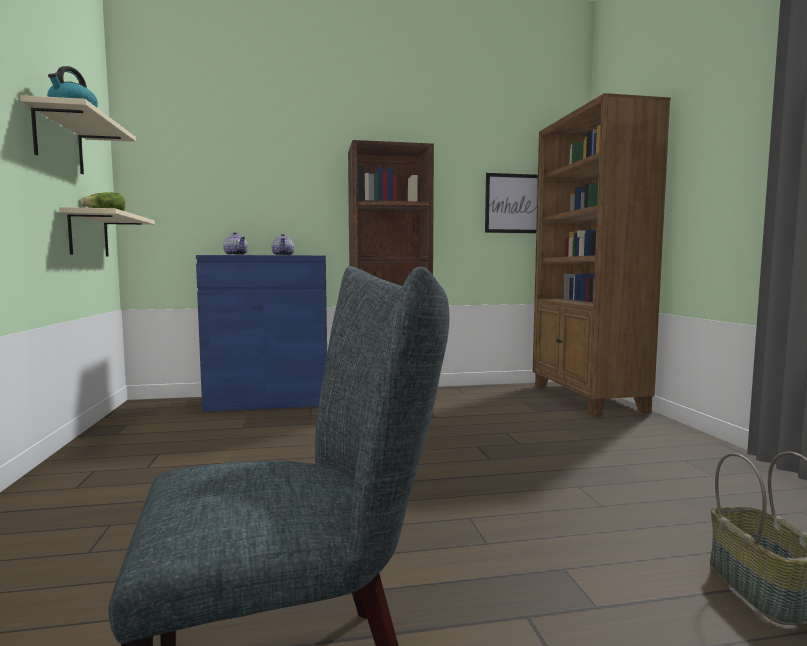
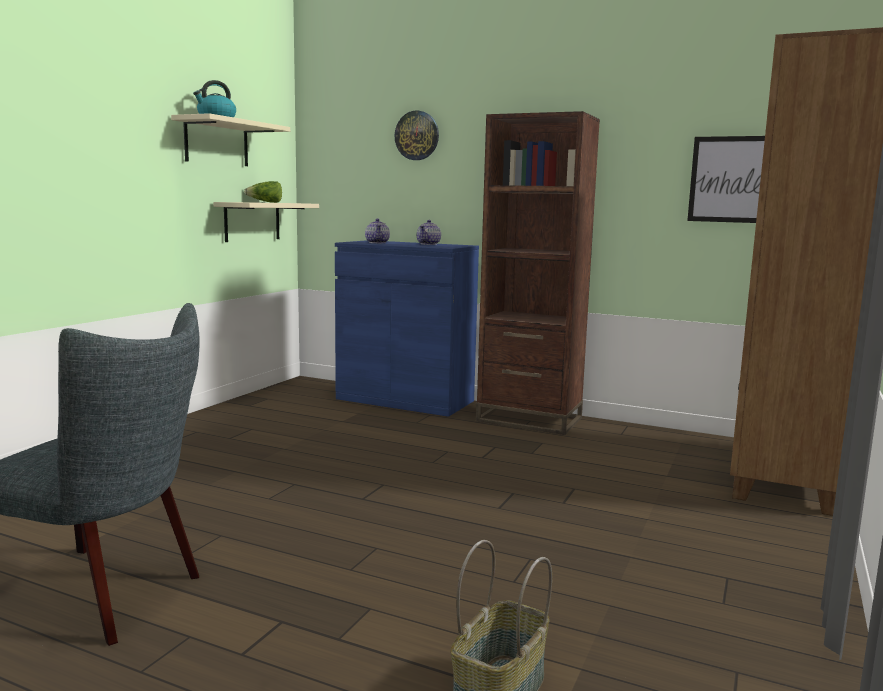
camera: 35 degrees right, 5 degrees up
(257, 160) = (417, 135): none -> wall clock

